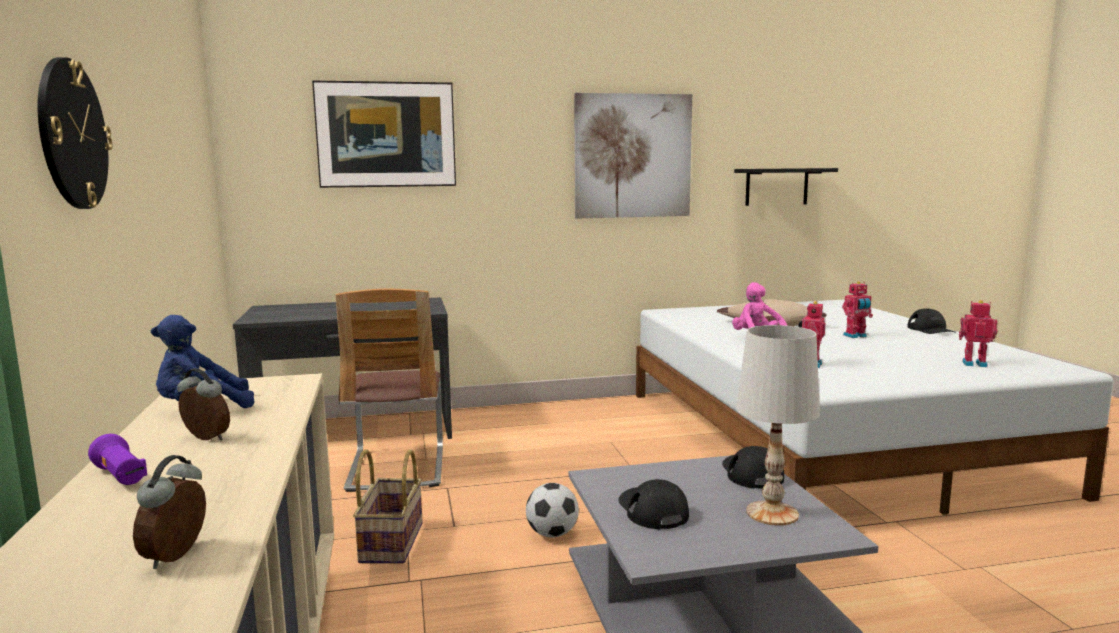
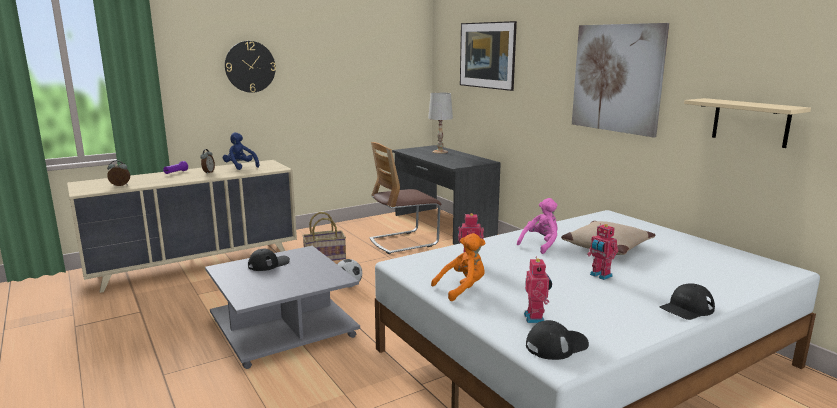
camera: 70 degrees right, 5 degrees up
(751, 473) = (323, 280): black cap -> black cap (556, 345)
(772, 513) = (270, 287): white table lamp -> white table lamp (440, 152)
(776, 186) = (750, 122): black shelf -> beige shelf
(902, 375) = (462, 289): none -> orange plush toy

